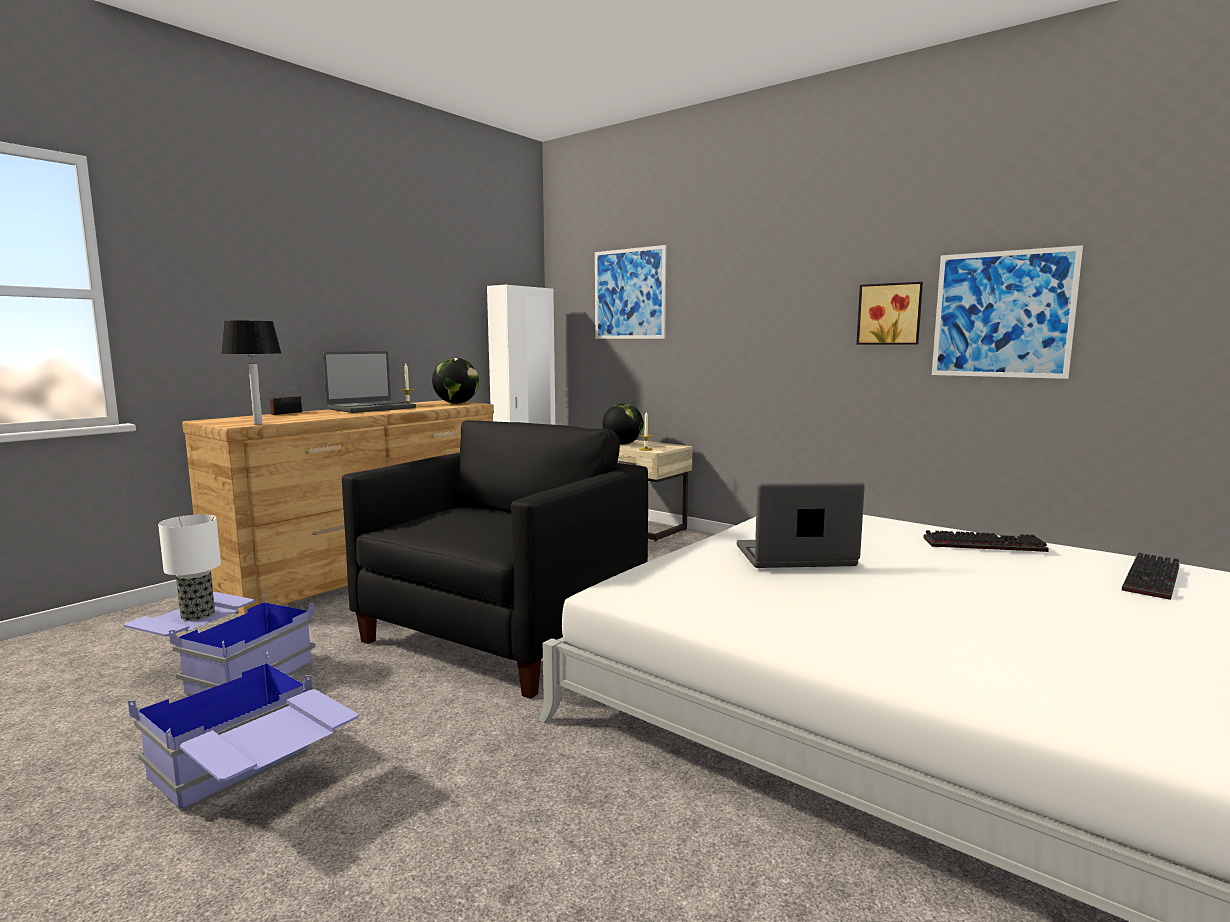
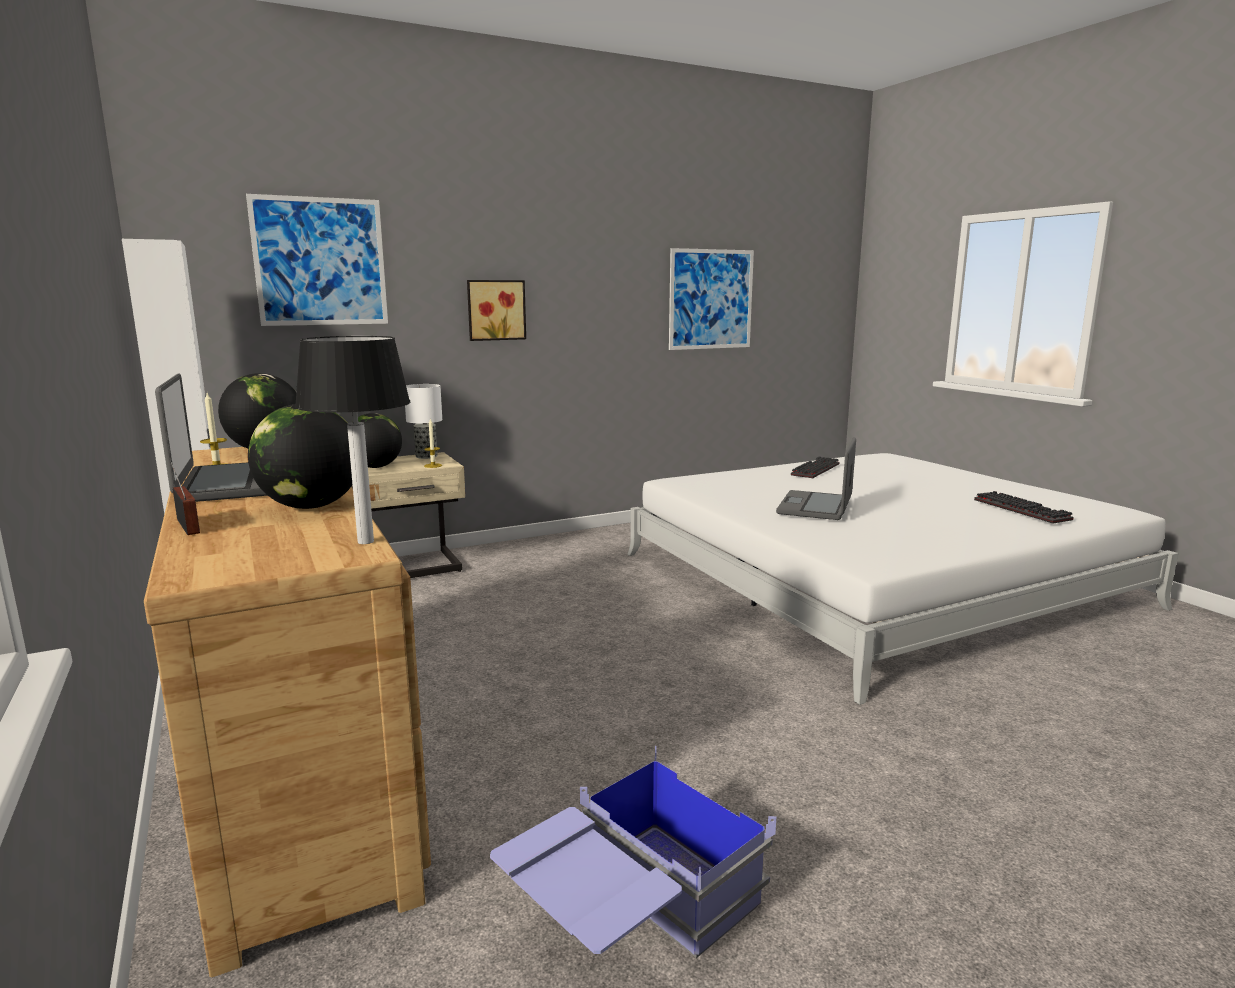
camera: 65 degrees left, 5 degrees up
(199, 615) = (589, 868): table lamp -> table lamp (427, 456)
(253, 783) = (951, 879): blue storage box -> none
(326, 416) = (311, 506): none -> globe
(503, 633) = (652, 691): black armchair -> none
(890, 314) = (635, 297): picture -> picture (495, 310)
(1154, 580) = (894, 464): keyboard -> keyboard (1024, 510)

